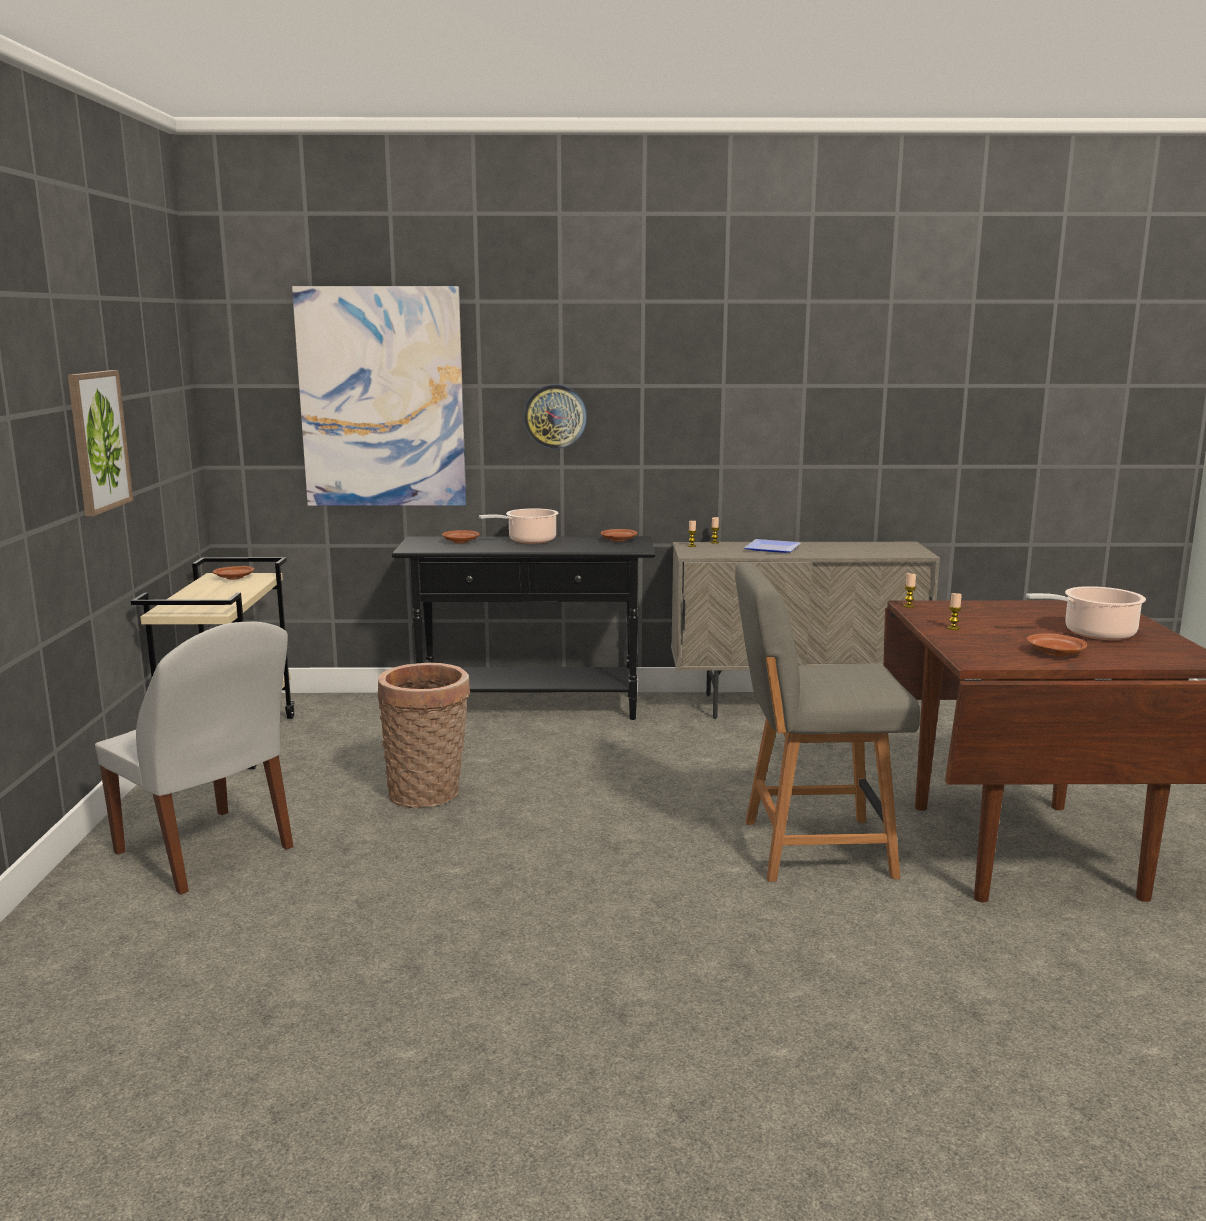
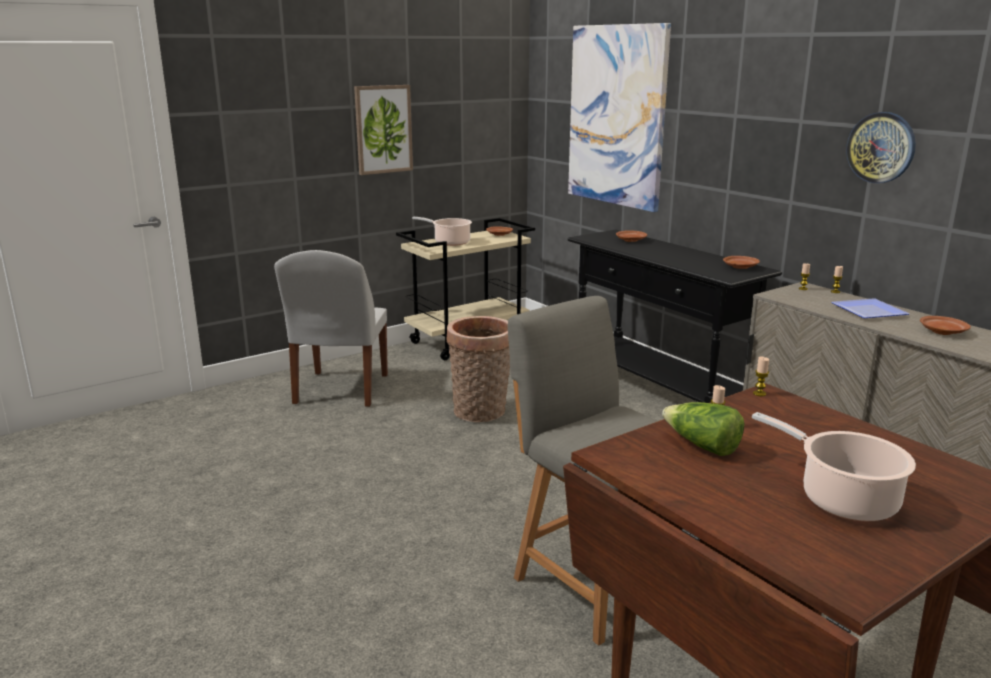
camera: 55 degrees right, 5 degrees up
(529, 540) = (676, 251): cooking pot -> cooking pot (450, 242)
(555, 416) = (725, 144): wall clock -> wall clock (881, 147)
(986, 639) = (702, 446): none -> lettuce
(1055, 653) = (711, 487): brown plate -> brown plate (942, 331)

